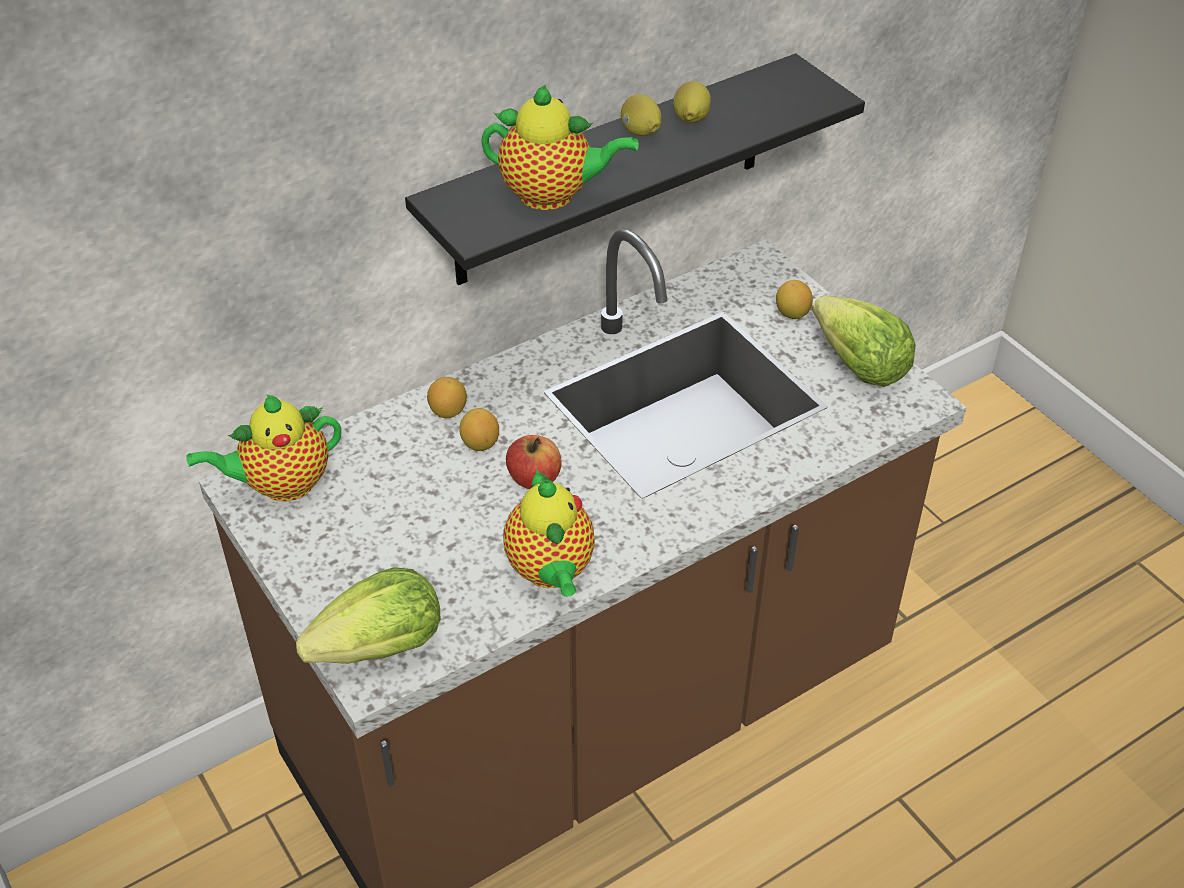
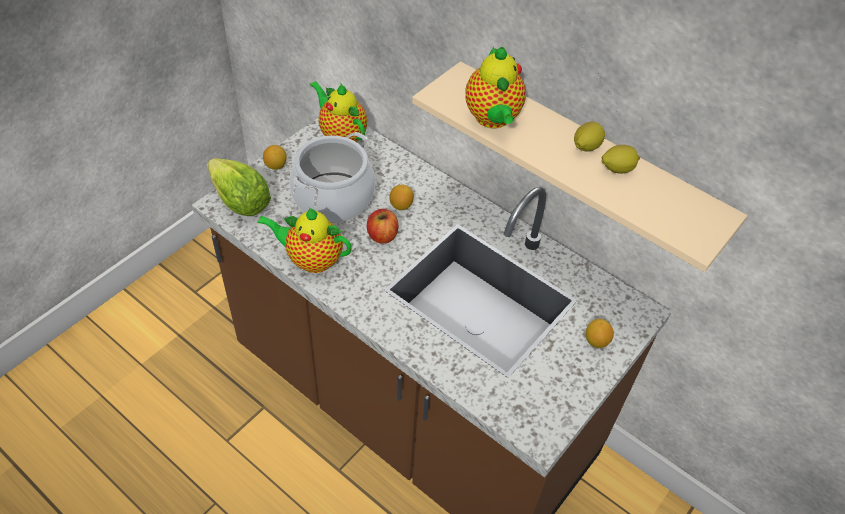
camera: 70 degrees right, 5 degrees up
(427, 521) = (333, 198): none -> cooking pot
(448, 411) = (422, 186): lemon -> lemon (276, 166)
(551, 572) = (311, 259): teapot -> teapot turned 45 degrees clockwise
(611, 172) = (584, 164): black shelf -> beige shelf
(859, 366) = (559, 391): lettuce -> none

